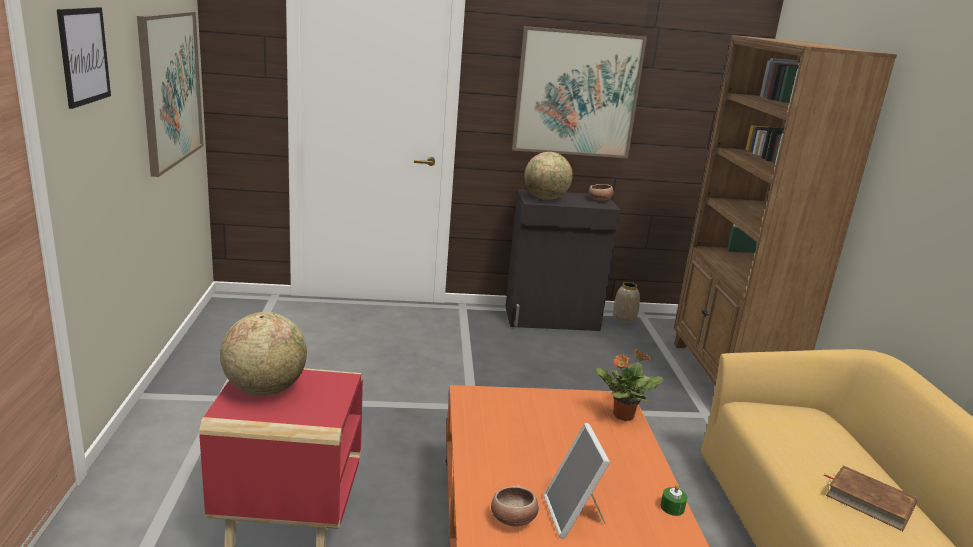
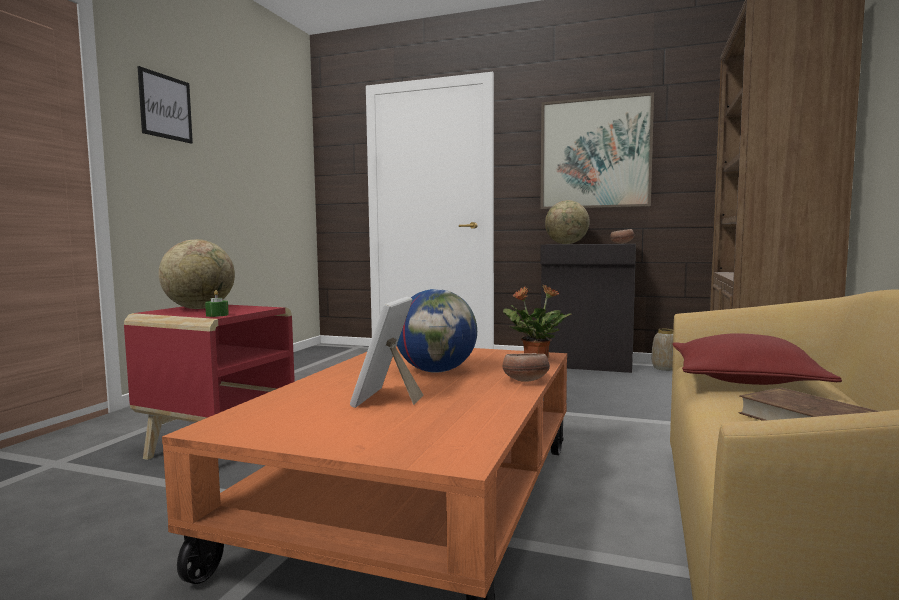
camera: 25 degrees right, 15 degrees down
(170, 89) = (271, 169): picture -> none
(513, 520) = (323, 395): bowl -> bowl (525, 381)
(560, 450) = (436, 371): none -> globe
(672, 507) = (510, 404): green candle -> green candle (217, 315)
(793, 433) = (743, 379): none -> red pillow

